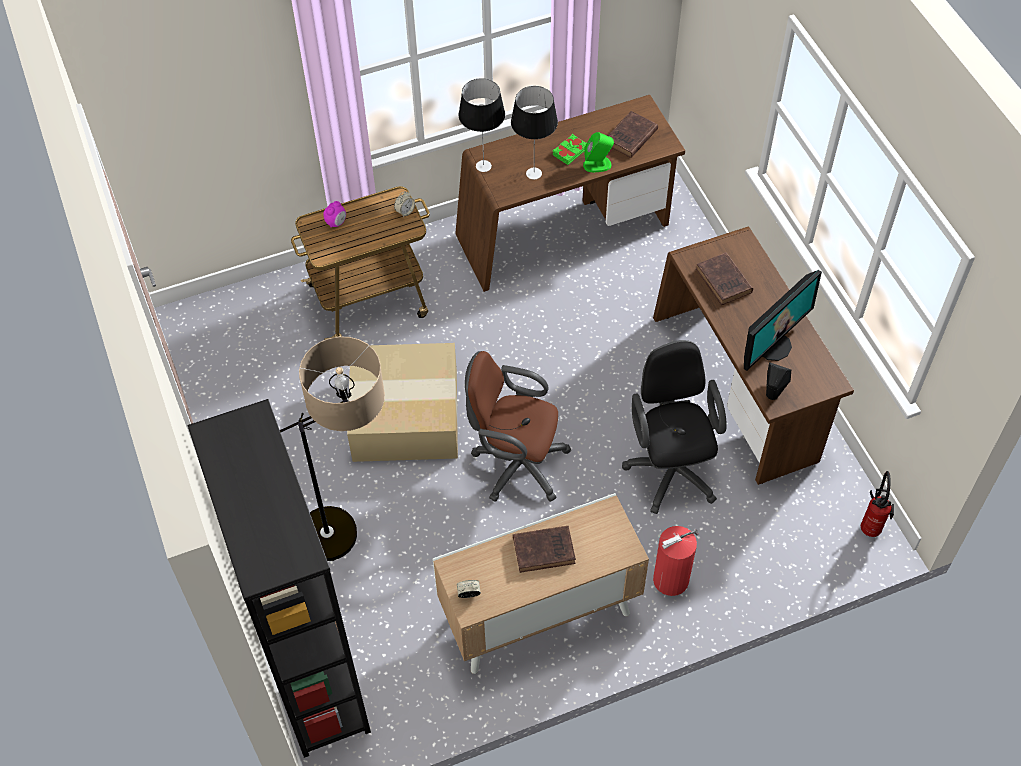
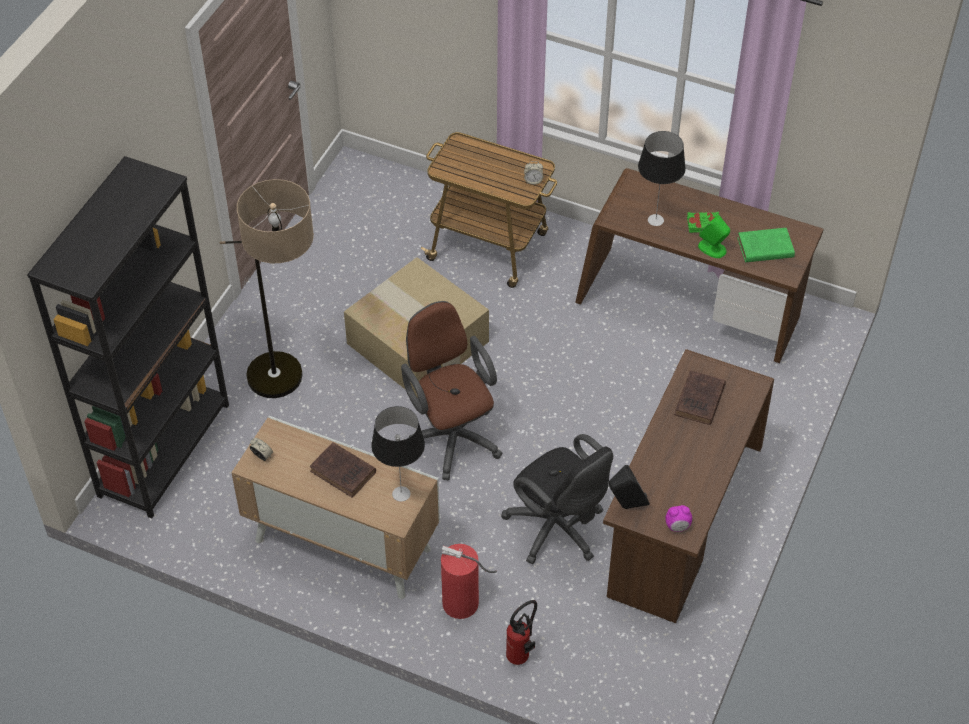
camera: 45 degrees right, 5 degrees down
(336, 222) = (478, 154): alarm clock -> alarm clock (677, 526)
(483, 165) = (625, 188): table lamp -> table lamp (402, 493)
(630, 138) = (763, 248): brown book -> green book
(671, 467) = (558, 530): black office chair -> black office chair turned 105 degrees clockwise
(773, 346) = (676, 474): monitor -> none
(871, 526) = (657, 702): fire extinguisher -> fire extinguisher (521, 656)

